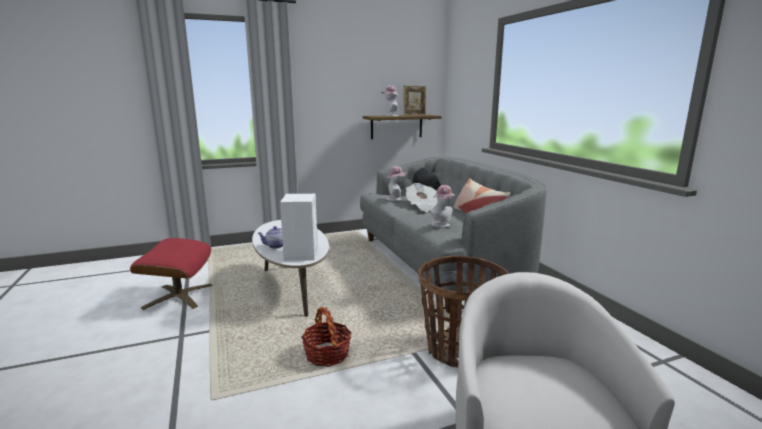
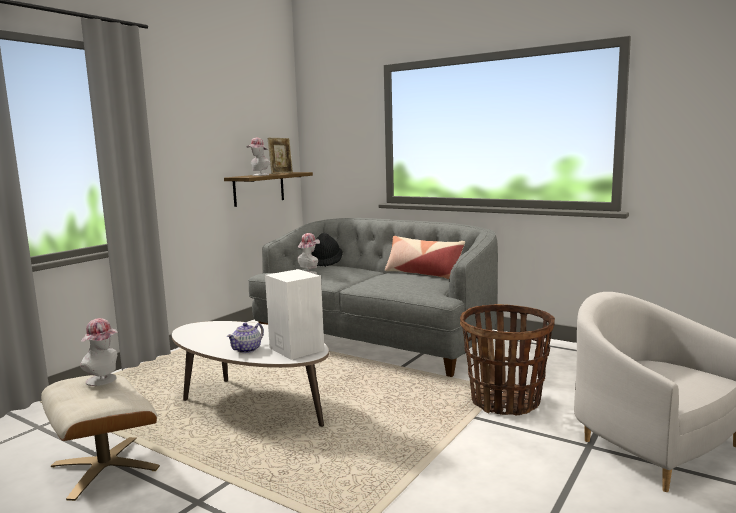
camera: 35 degrees left, 5 degrees down
(178, 296) = (104, 467): red ottoman -> beige ottoman
(327, 354) = (402, 449): basket -> none
(422, 207) = (349, 276): newspaper -> none
(442, 225) = (414, 285): hat -> hat (105, 380)

